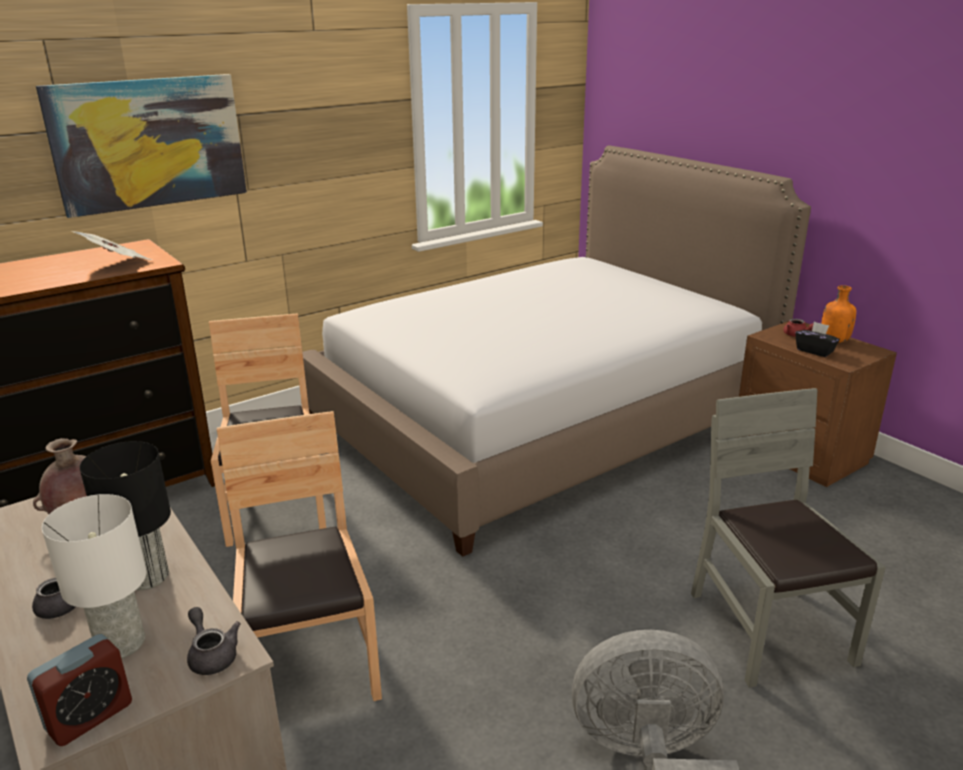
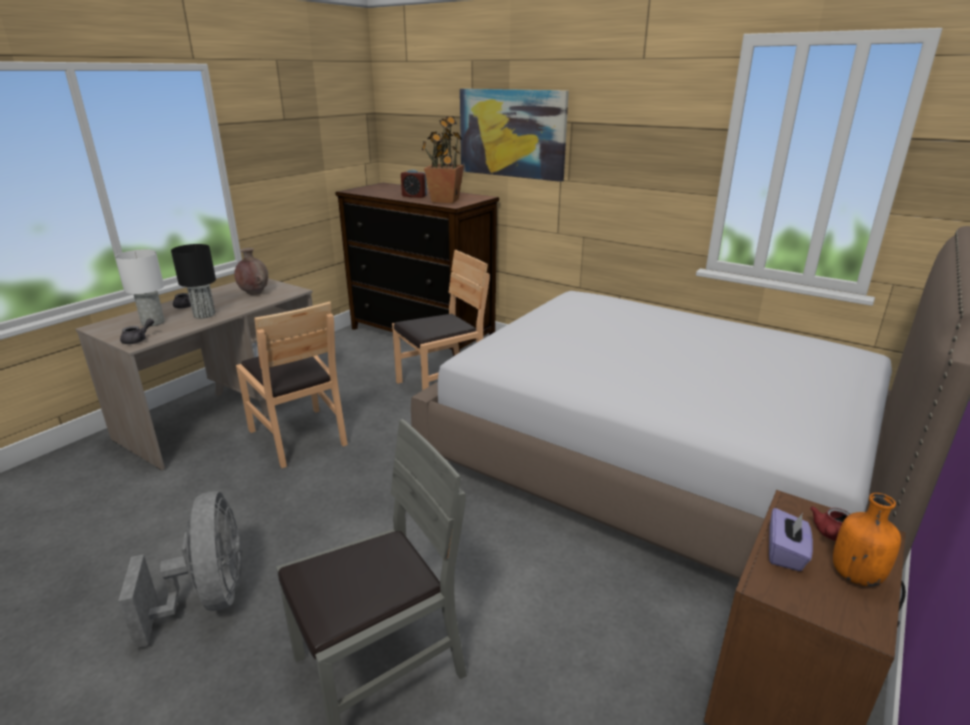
camera: 70 degrees right, 0 degrees up
(89, 716) = (105, 329): alarm clock -> alarm clock (414, 196)
(117, 263) = (444, 200): newspaper -> potted plant
(310, 662) = (298, 436): brown chair -> brown chair turned 90 degrees clockwise
(815, 351) = (785, 553): black tissue box -> purple tissue box

